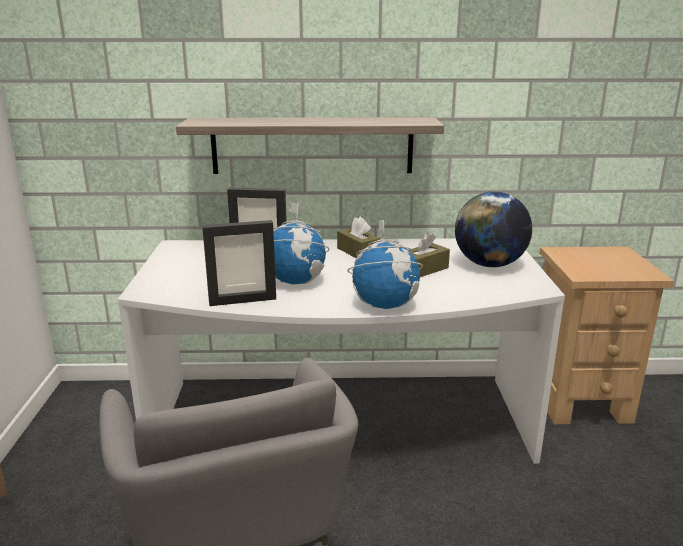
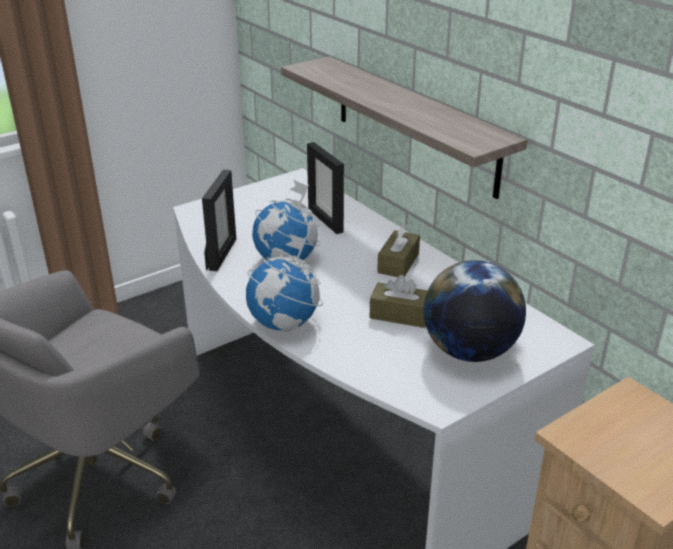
camera: 55 degrees right, 10 degrees up
(242, 300) = (221, 254): picture frame -> picture frame turned 120 degrees counterclockwise

